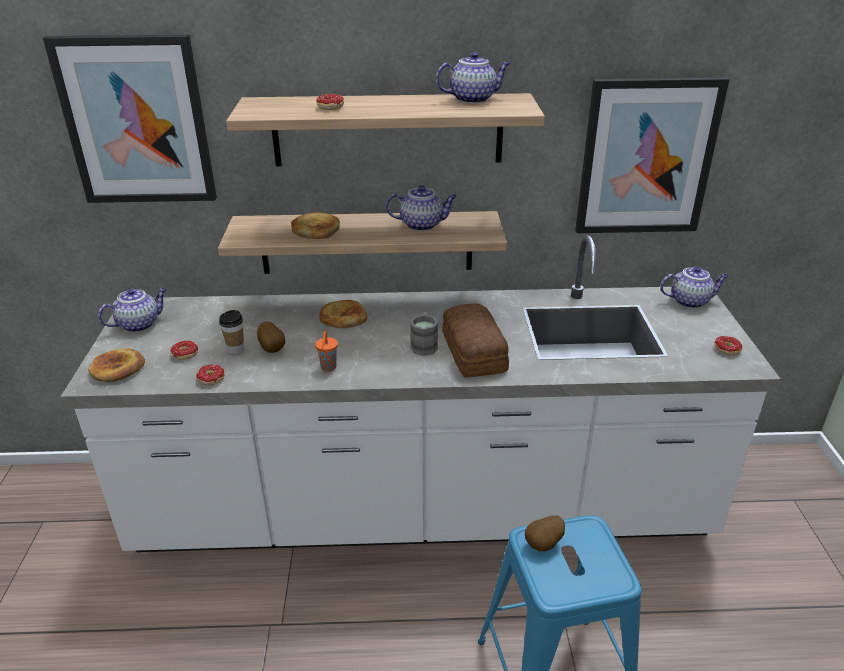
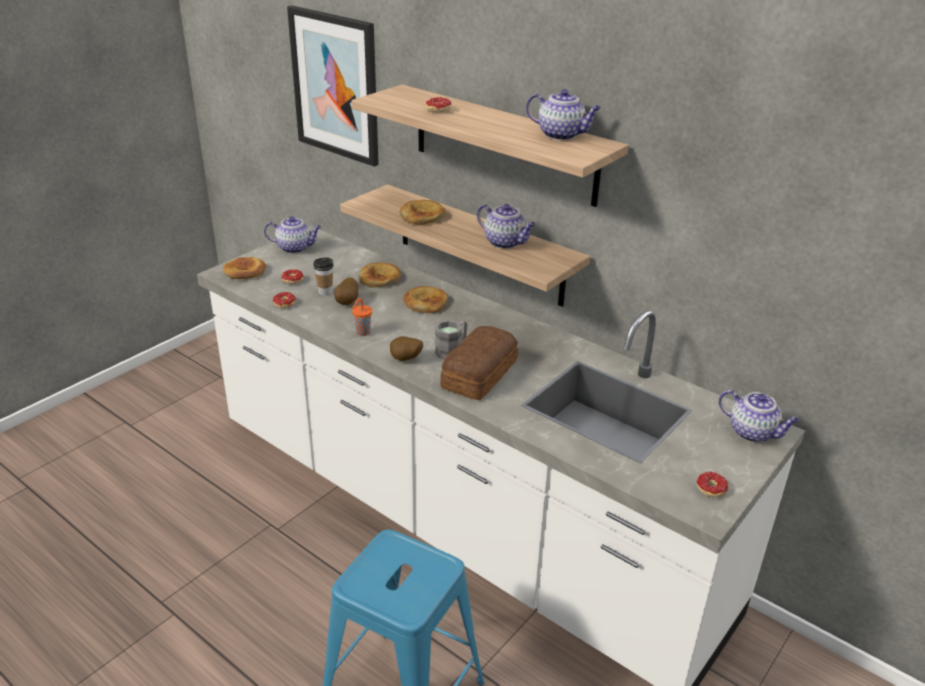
camera: 40 degrees right, 0 degrees up
(269, 315) = (379, 278): none -> bread
(544, 545) = (393, 553): potato -> potato (405, 360)
(646, 158) = (743, 251): picture -> none

